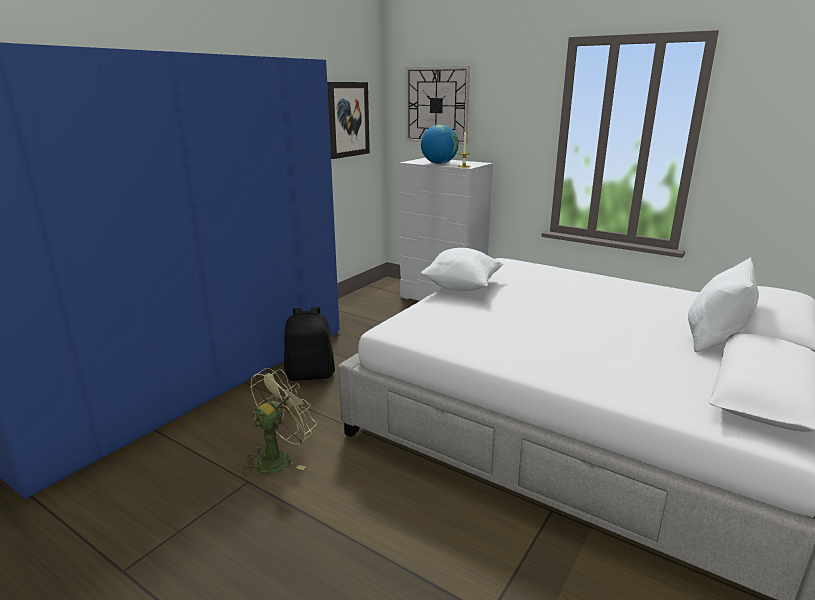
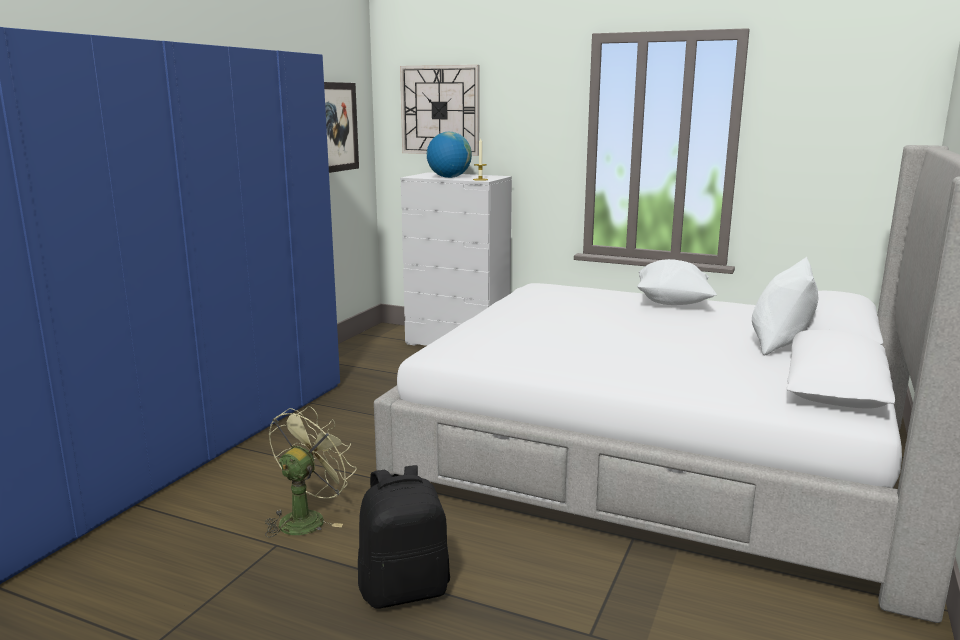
camera: 10 degrees left, 5 degrees down
(310, 374) = (317, 432): black backpack -> black backpack (404, 589)
(462, 287) = (500, 312): white pillow -> white pillow (672, 303)

